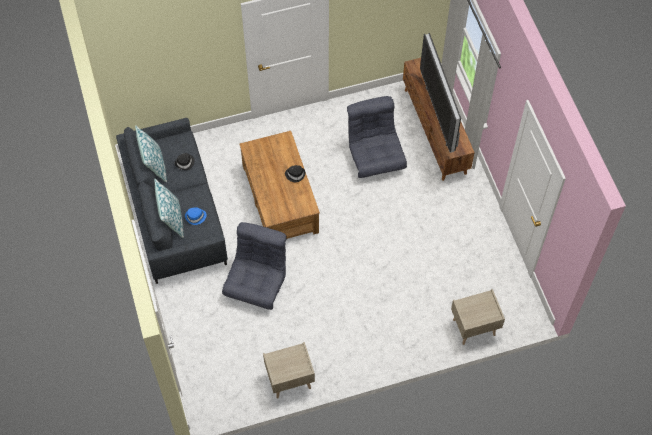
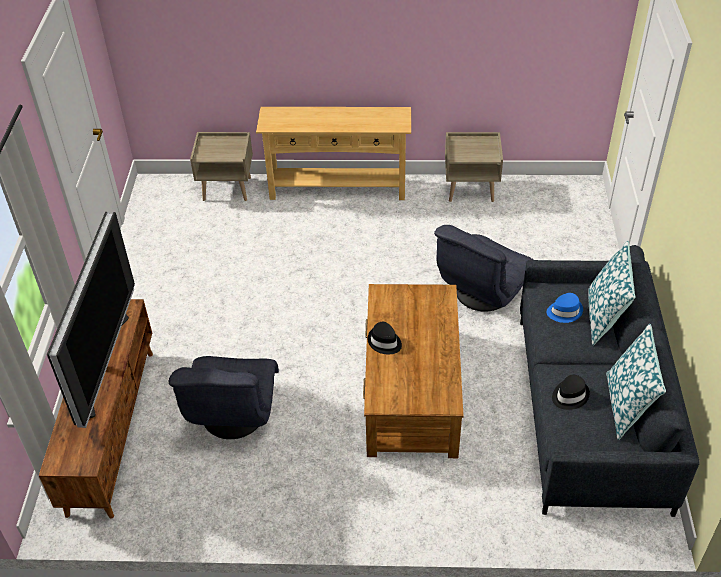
camera: 160 degrees left, 15 degrees down
(391, 352) = (337, 188): none -> beige console table

